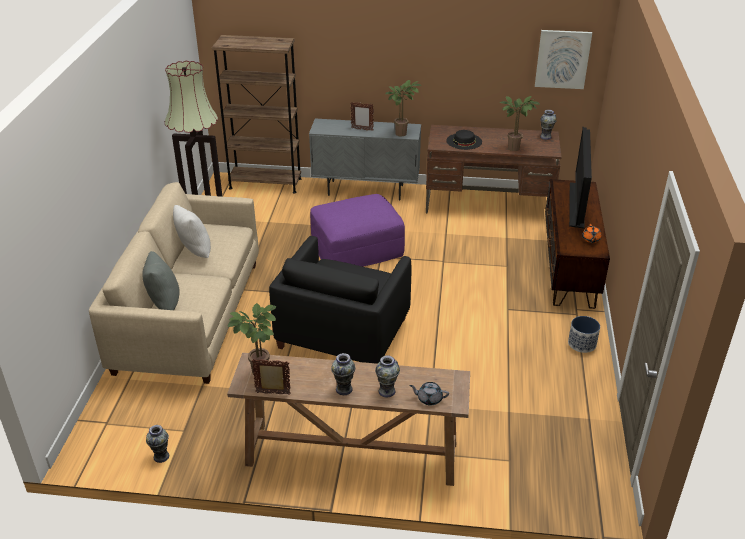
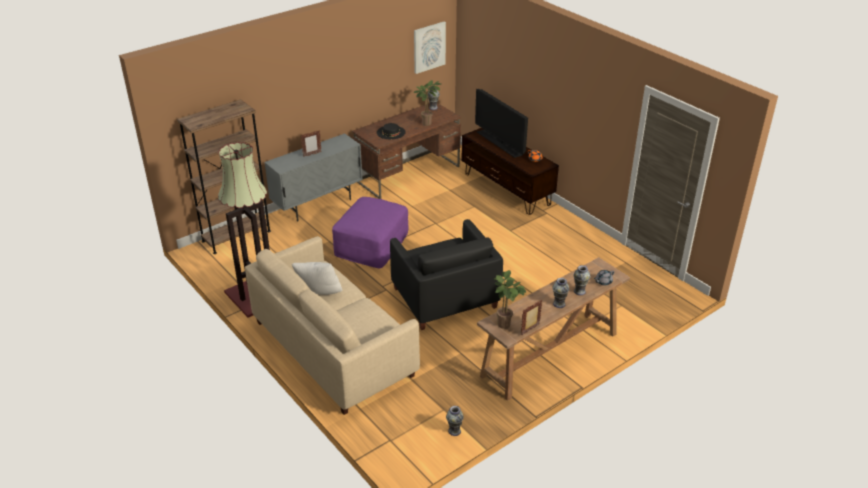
camera: 45 degrees left, 0 degrees up
(163, 305) = (359, 336): grey pillow -> none
(401, 133) = (342, 144): potted plant -> none
(582, 344) = (571, 227): planter -> none

